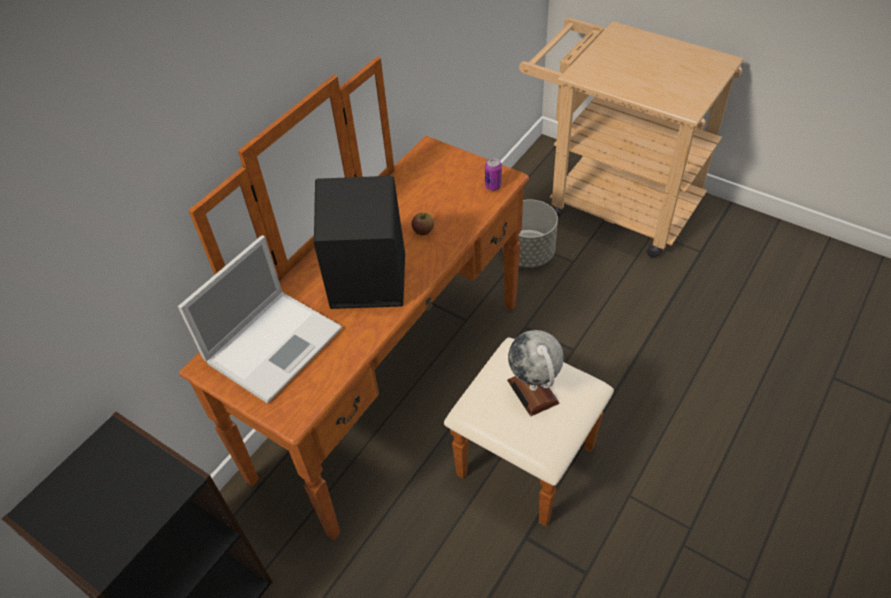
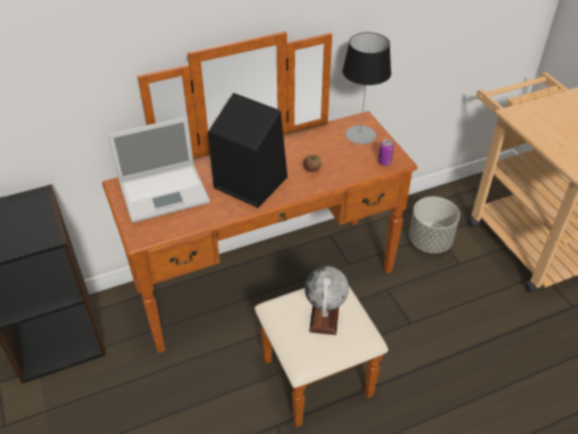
camera: 30 degrees right, 5 degrees down
(441, 166) = (360, 134): none -> table lamp

